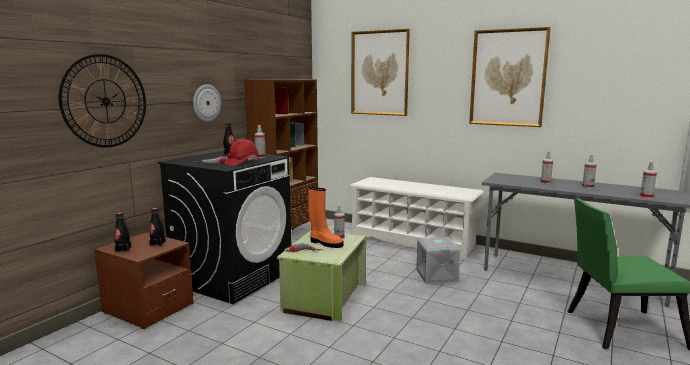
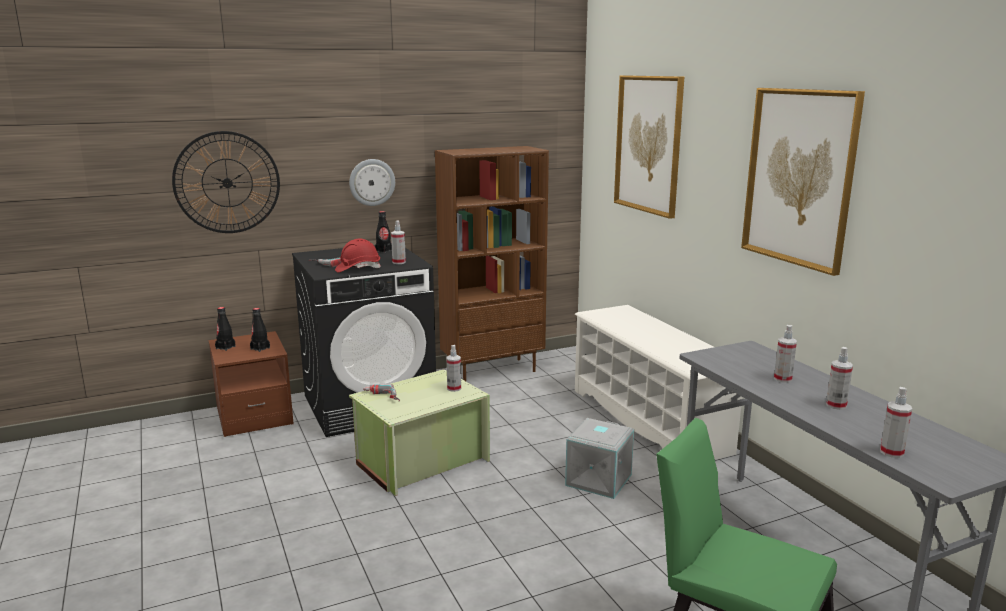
camera: 35 degrees right, 5 degrees up
(325, 243) = (424, 392): orange boot -> none

